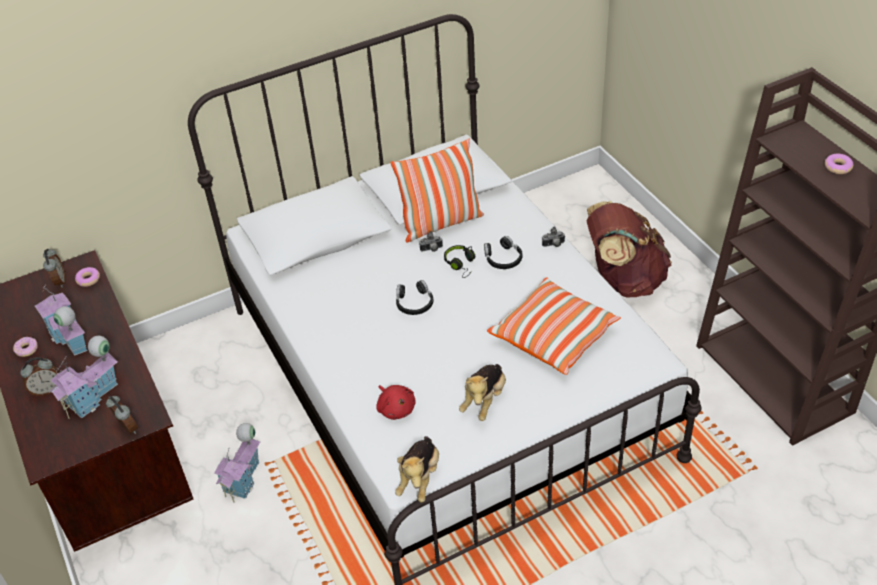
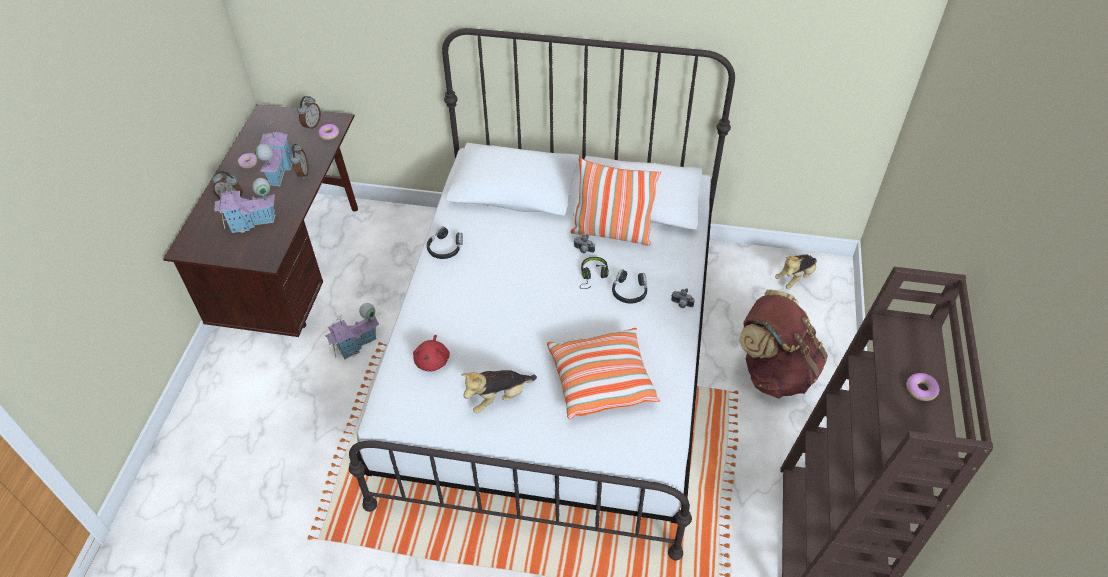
camera: 35 degrees right, 5 degrees up
(127, 429) = (248, 258): alarm clock -> alarm clock (302, 173)
(414, 303) = (527, 286): black headphones -> black headphones (445, 248)
(419, 478) = (395, 425): plush toy -> plush toy (795, 278)

